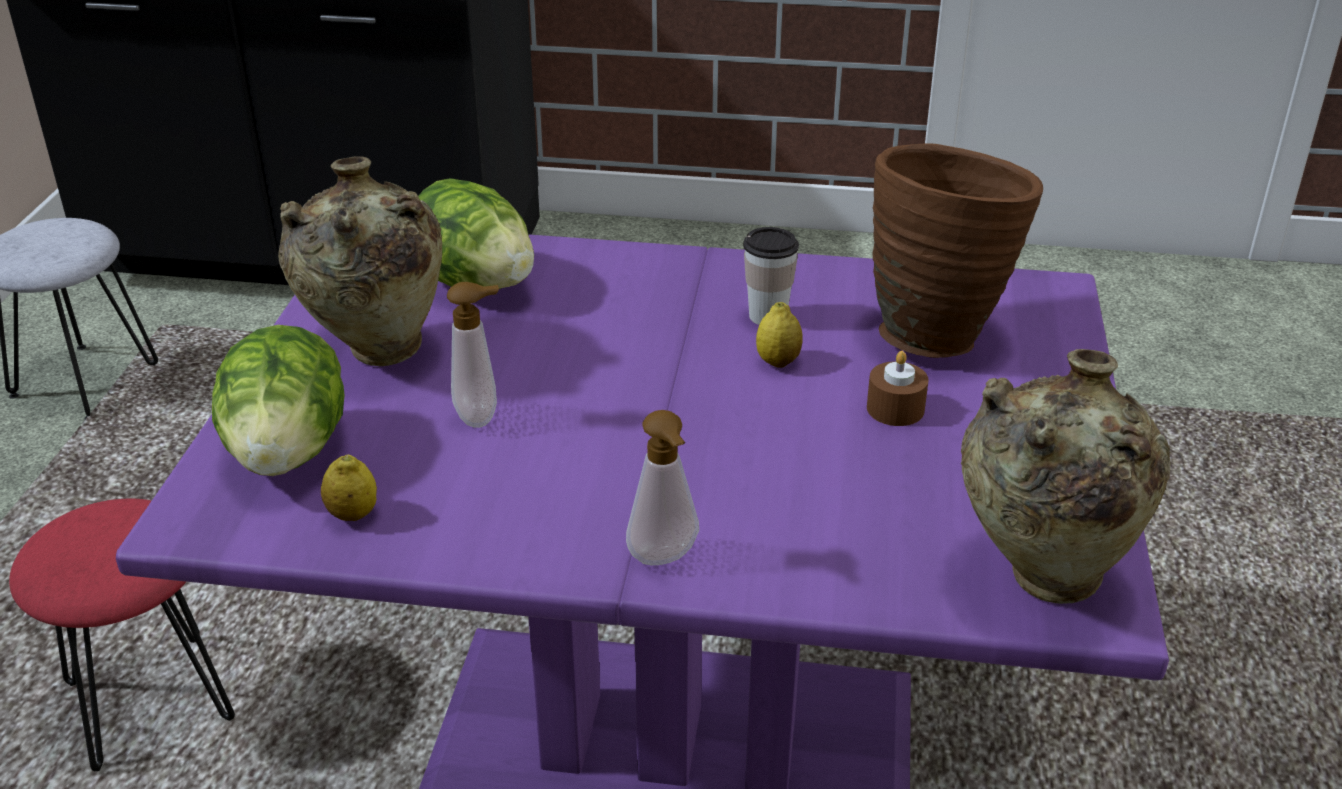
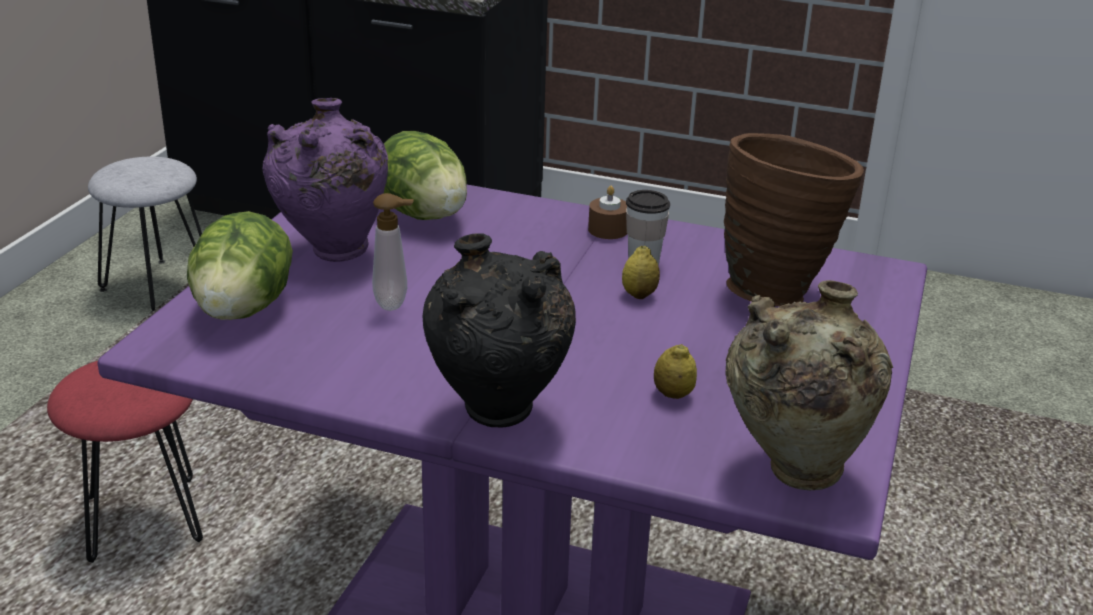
camera: 10 degrees right, 5 degrees down
(352, 514) = (275, 356): lemon -> lemon (673, 394)
(377, 354) = (332, 253): beige vase -> purple vase
(665, 559) = (498, 416): soap dispenser -> black vase
(895, 409) = (721, 338): brown candle -> brown candle (608, 230)

